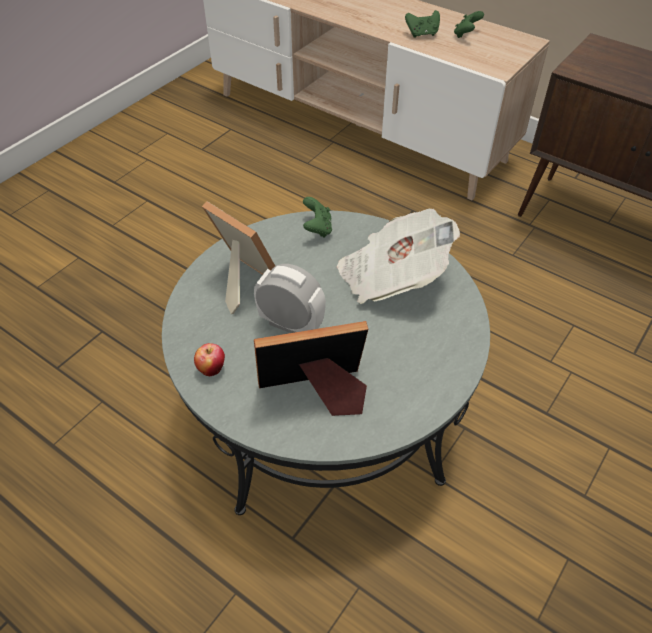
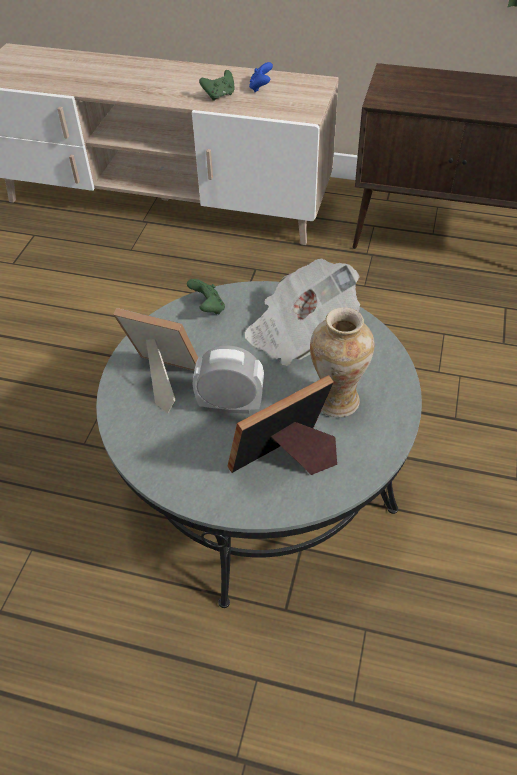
camera: 20 degrees left, 0 degrees up
(211, 369) = (176, 470): apple -> none
(394, 352) = (336, 400): none -> vase
(466, 35) = (260, 87): green game controller -> blue game controller

